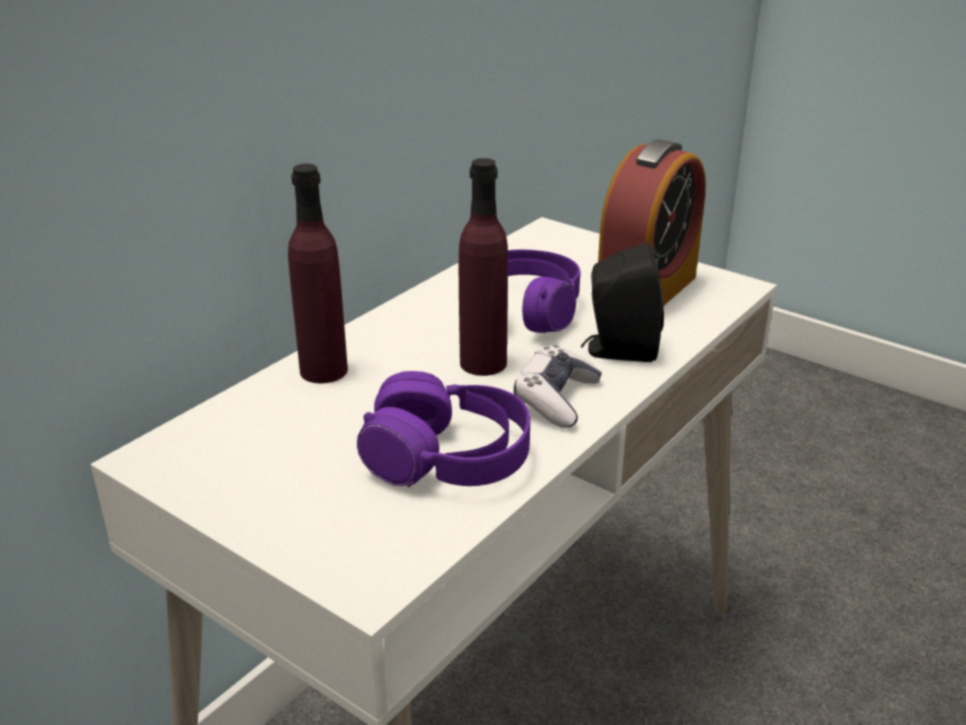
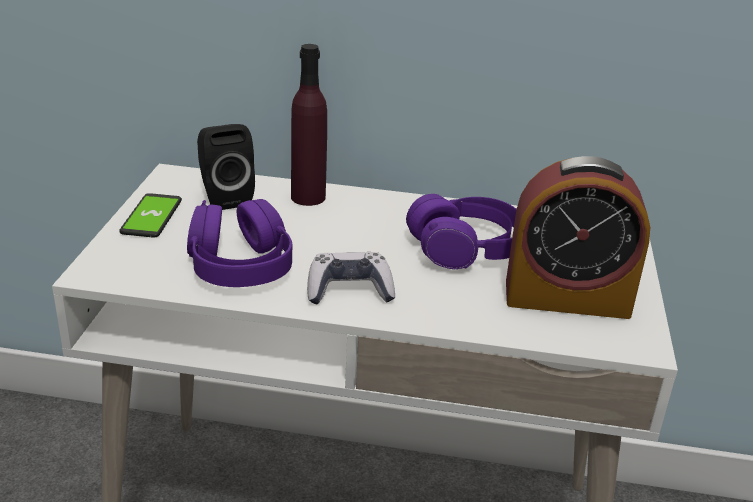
camera: 60 degrees right, 0 degrees up
(254, 502) = (151, 217): none -> phone
(483, 363) = (372, 250): purple bottle -> none
(618, 351) = (448, 303): black speaker -> black speaker (224, 197)

